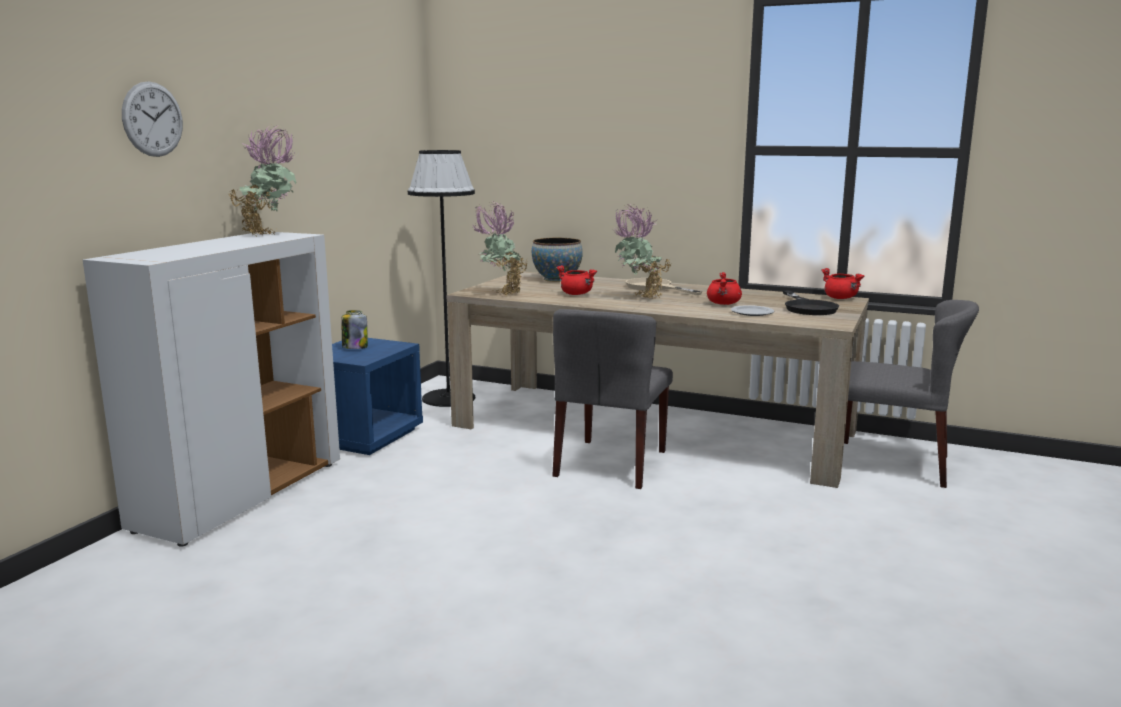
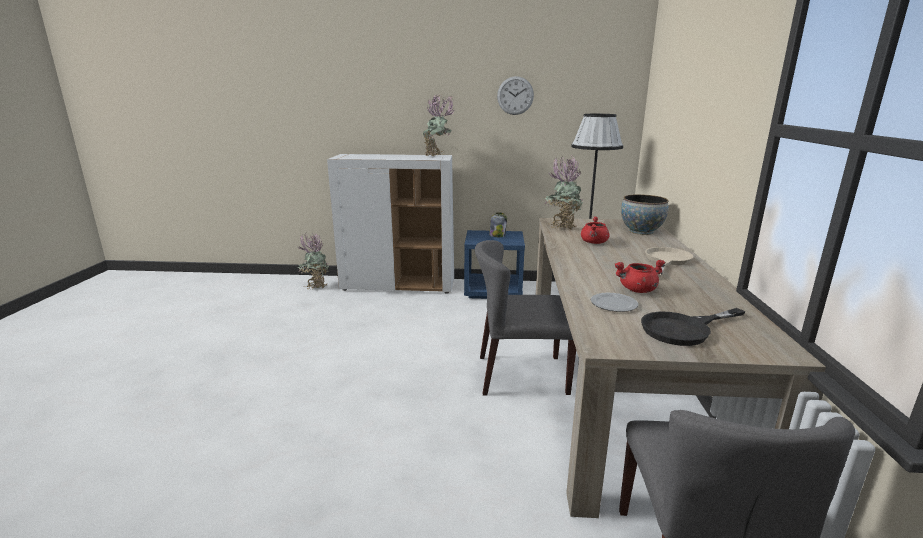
camera: 70 degrees right, 5 degrees up
(153, 119) = (387, 90): wall clock -> wall clock (515, 95)
(639, 298) = (611, 260): potted plant -> potted plant (315, 286)
(841, 298) = (782, 347): red cooking pot -> none

